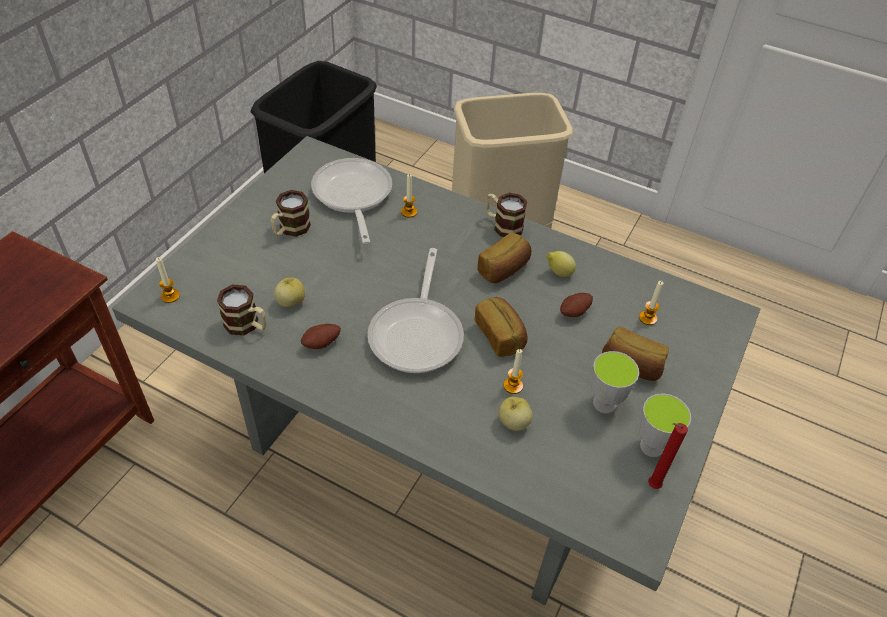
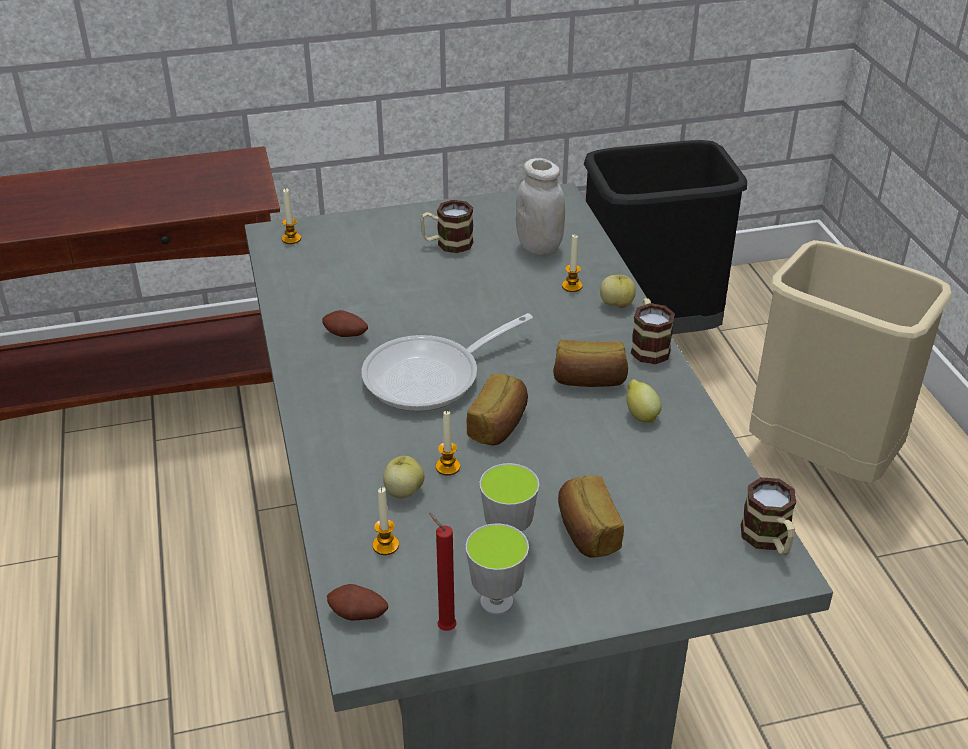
camera: 50 degrees right, 10 degrees down
(247, 325) = (312, 289): mug -> mug (768, 540)
(290, 302) = (368, 293): apple -> apple (616, 304)
(352, 197) = (539, 248): frying pan -> white jar
(575, 312) = (603, 455): potato -> potato (357, 616)
(647, 318) = (673, 509): candle -> candle (385, 545)

